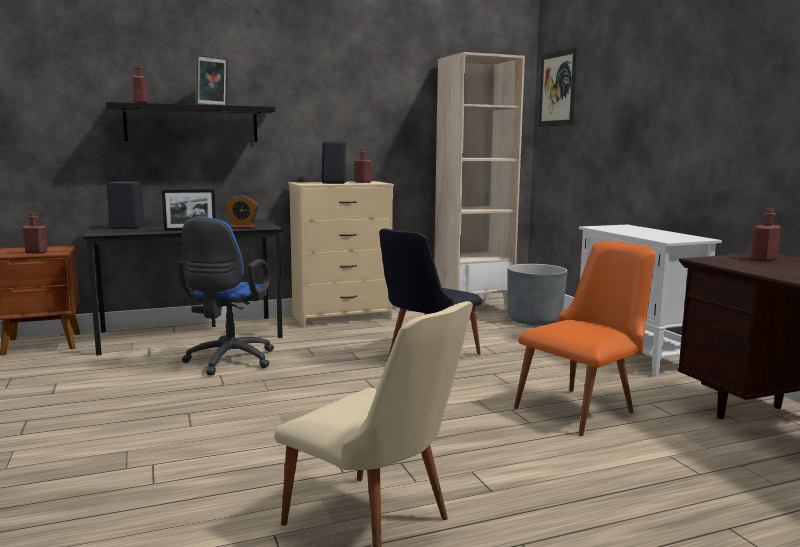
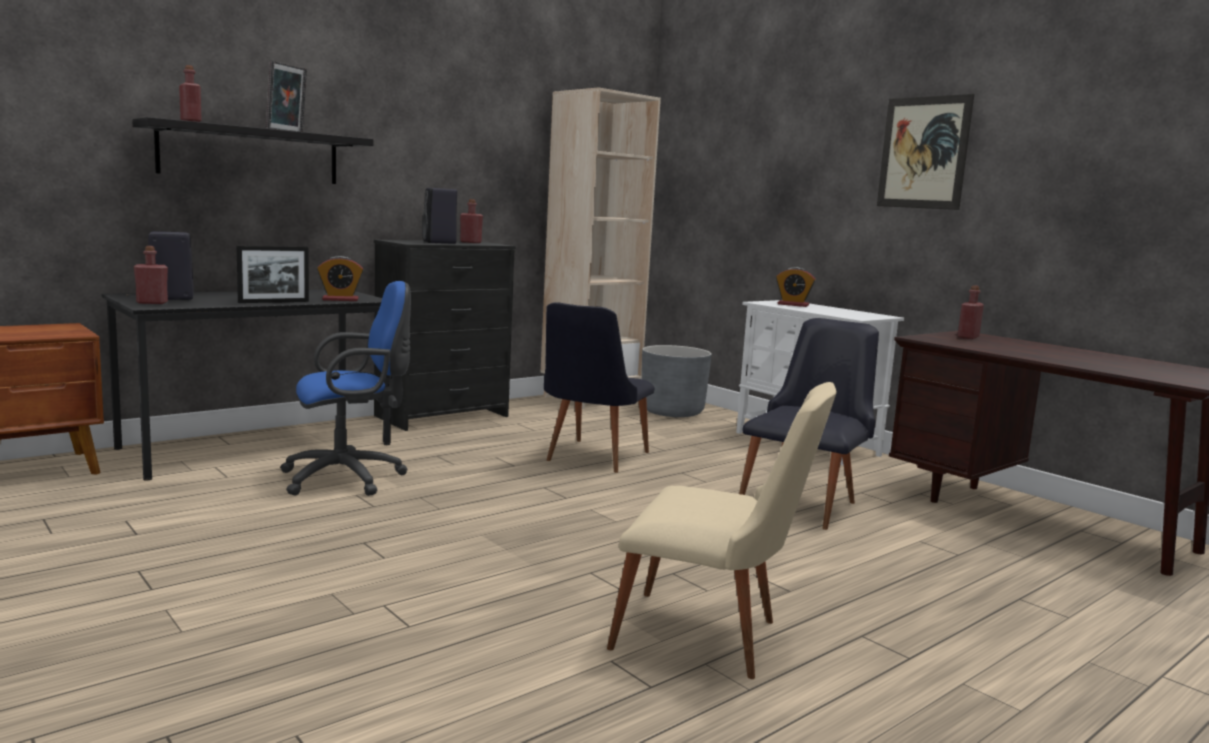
camera: 20 degrees left, 0 degrees up
(36, 252) = (40, 333): red bottle -> red bottle (152, 303)
(228, 362) = (349, 478): blue office chair -> blue office chair turned 105 degrees counterclockwise
(342, 317) = (442, 416): beige dresser -> black dresser
(557, 88) = (686, 139): picture -> picture (923, 152)
(583, 408) = (804, 502): orange chair -> black chair
(624, 229) = (793, 305): none -> alarm clock

